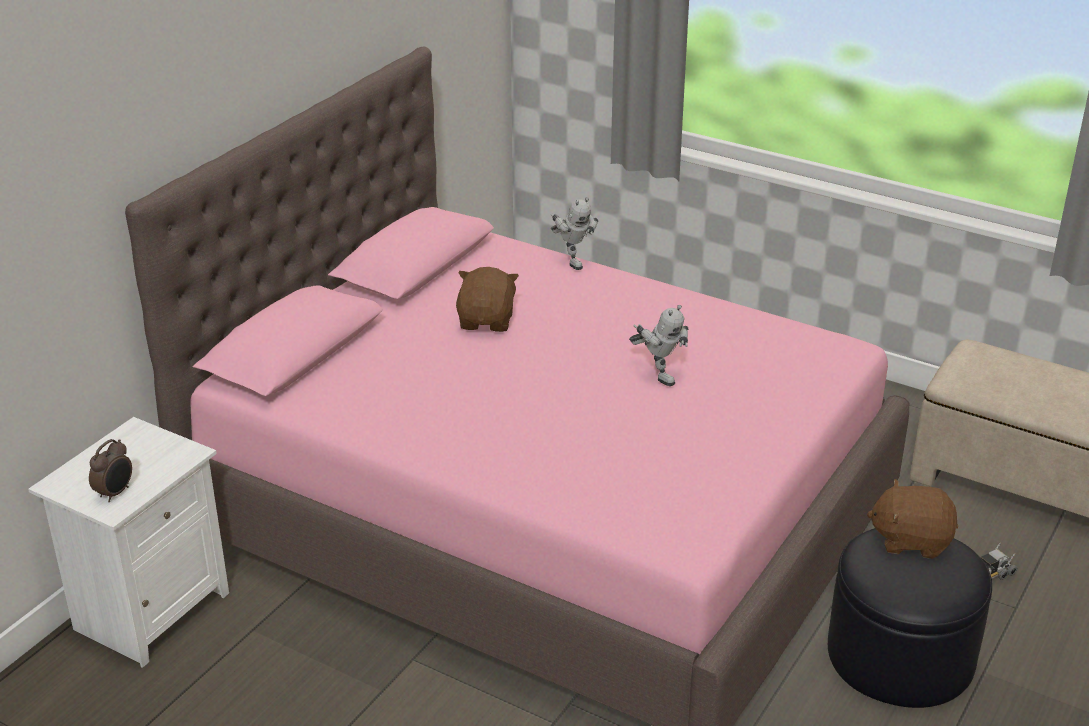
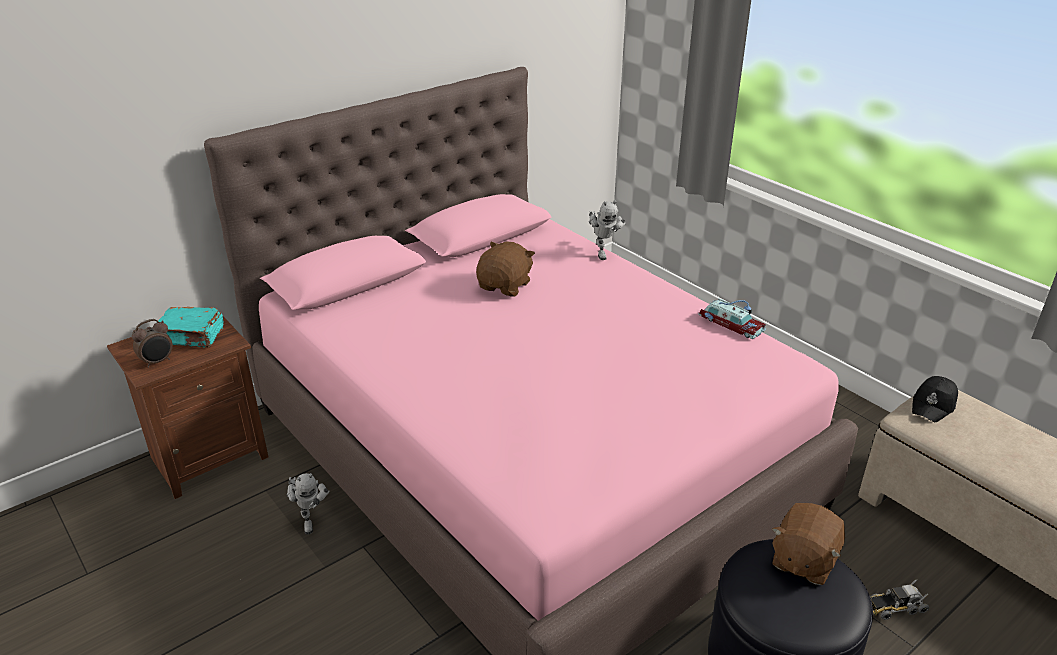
camera: 20 degrees right, 0 degrees up
(133, 456) = (192, 337): none -> turquoise book
(149, 611) = (208, 457): white nightstand -> brown nightstand
(658, 374) = (616, 355): toy robot -> toy robot (311, 519)
(757, 316) = (731, 323): none -> toy car
(911, 540) = (803, 560): brown plush toy -> brown plush toy turned 90 degrees counterclockwise
(970, 364) = (934, 405): none -> black cap

